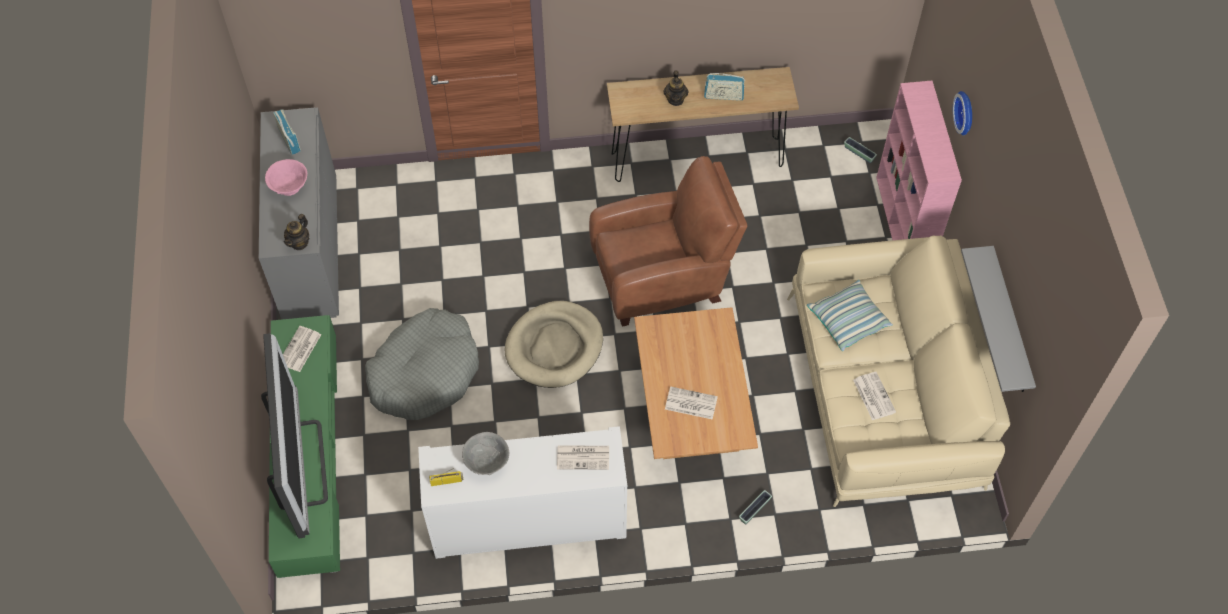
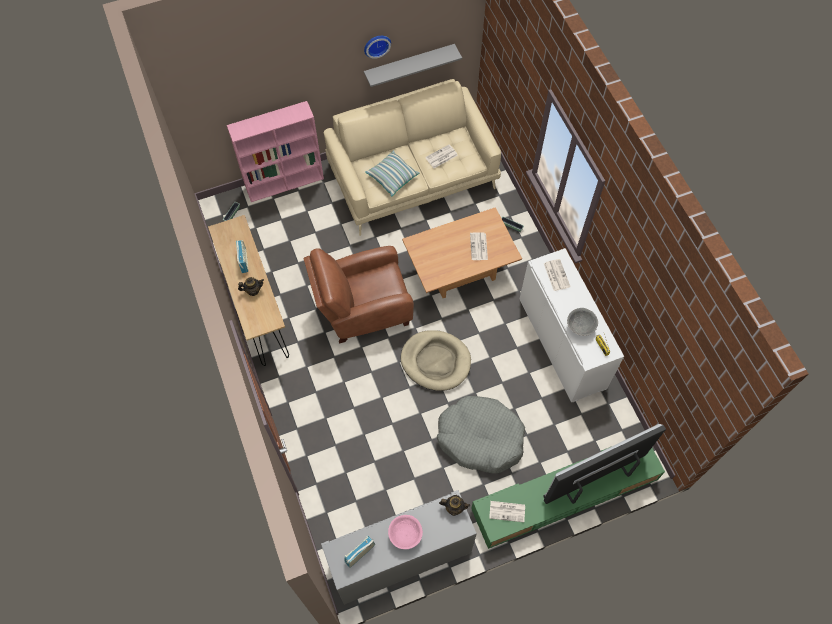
camera: 105 degrees left, 5 degrees up
(663, 277) = (363, 309): brown armchair -> brown armchair turned 75 degrees counterclockwise
(966, 112) = (277, 82): wall clock -> wall clock (376, 44)

